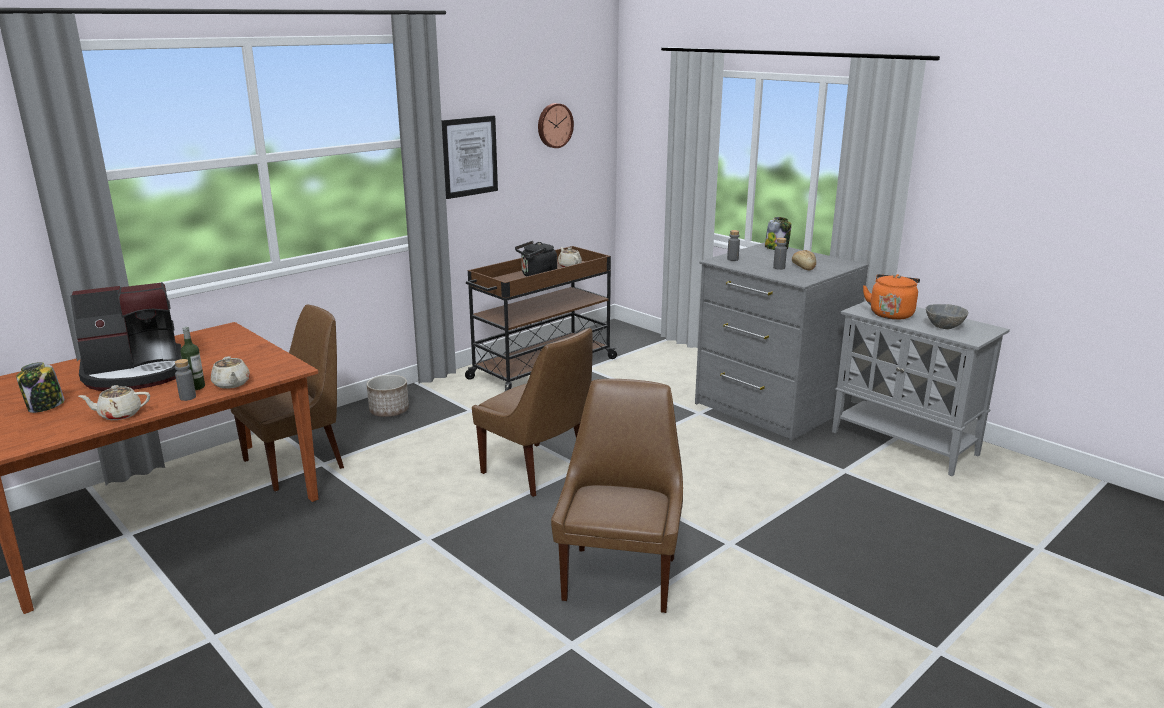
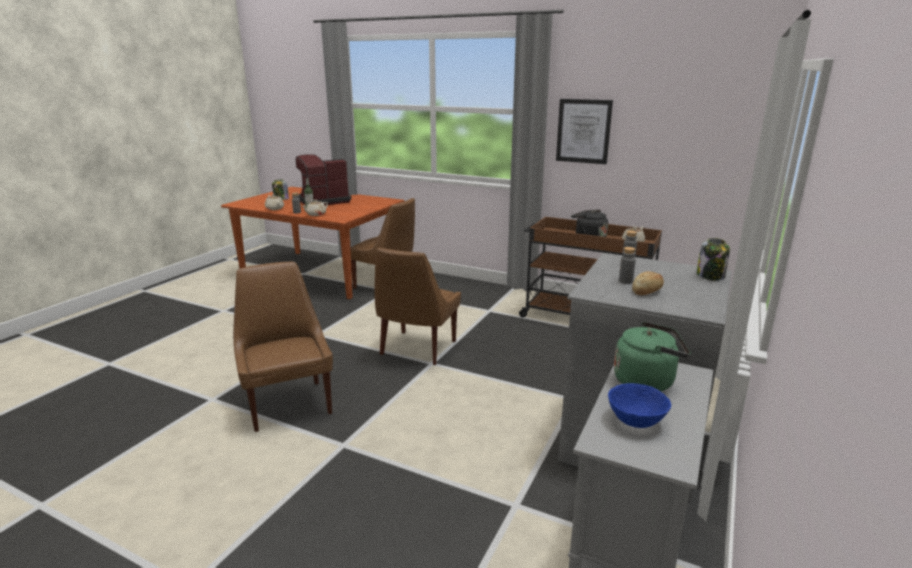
camera: 70 degrees right, 0 degrees up
(136, 373) = (323, 201): coffee machine -> coffee machine turned 105 degrees clockwise
(389, 411) = (466, 289): planter -> none
(554, 125) = (684, 117): wall clock -> none
(621, 576) = (288, 403): brown chair -> brown chair turned 105 degrees counterclockwise
(891, 314) = (647, 381): orange kettle -> green kettle
(944, 326) = (635, 421): grey bowl -> blue bowl

